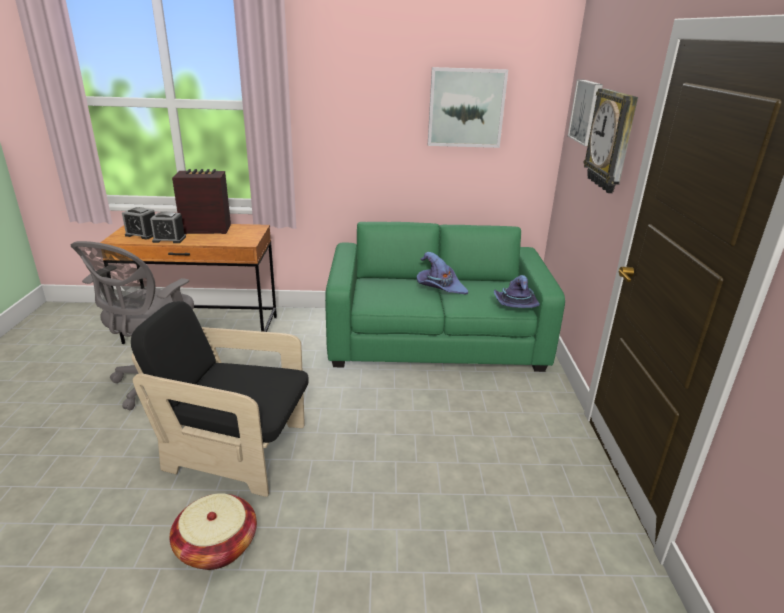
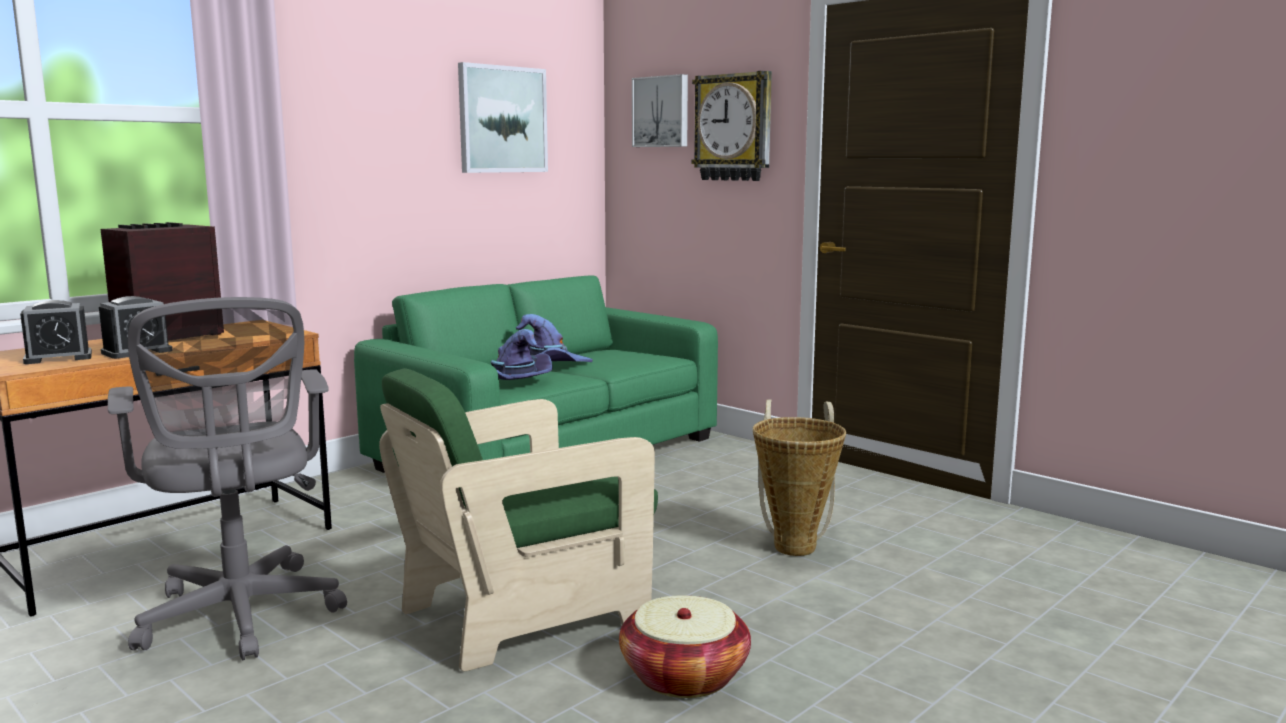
camera: 45 degrees left, 15 degrees down
(236, 451) = (524, 613): black armchair -> green armchair
(434, 494) = (795, 544): none -> basket
(515, 305) = (659, 357): purple hat -> purple hat (513, 383)

